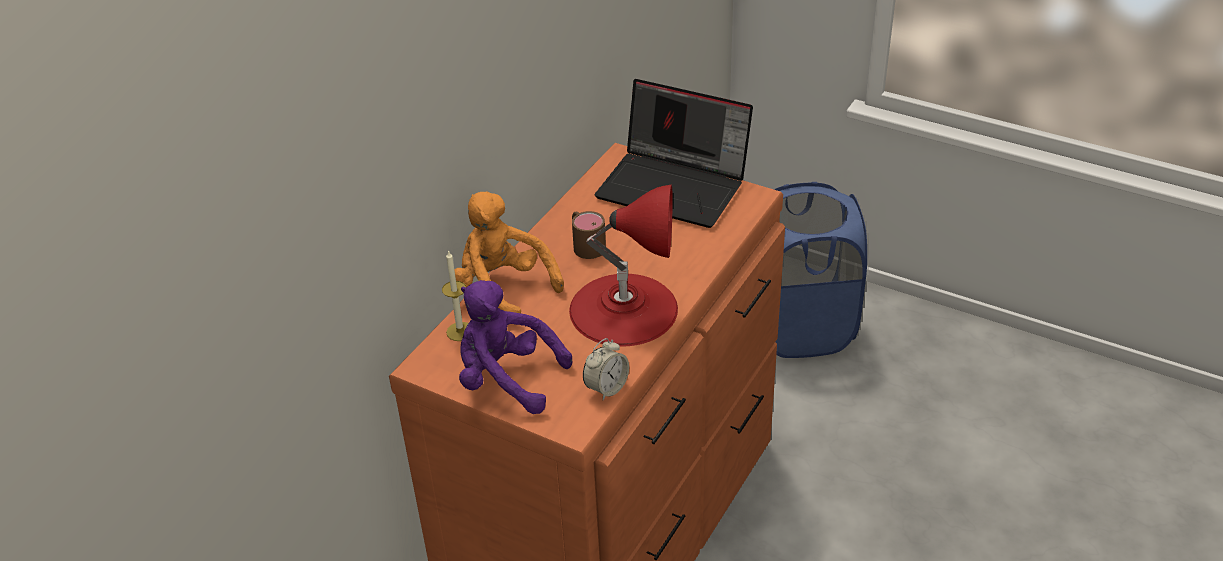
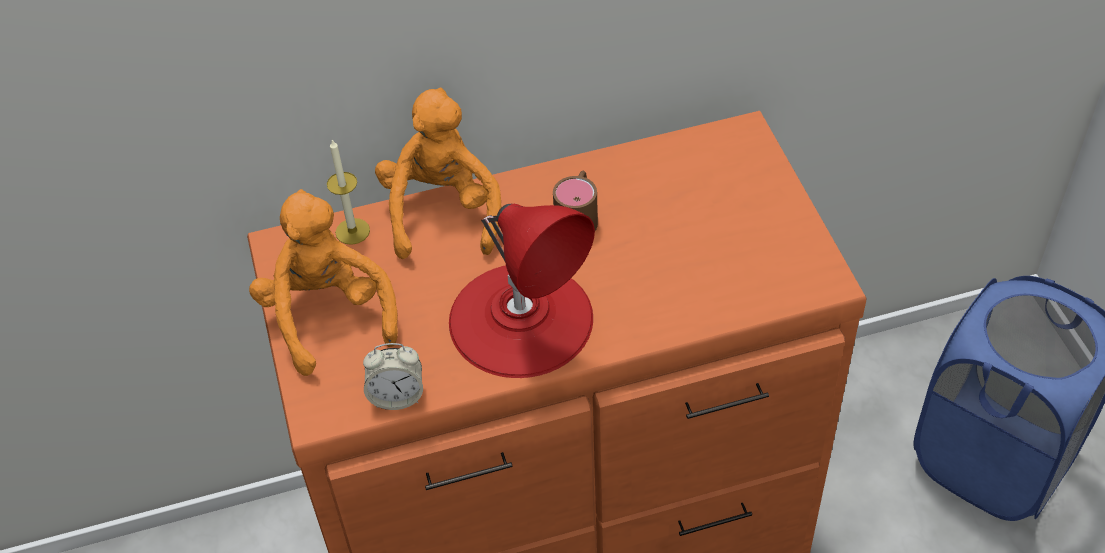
camera: 45 degrees right, 10 degrees up
(507, 379) = (328, 315): purple plush toy -> orange plush toy
(675, 186) = (755, 208): laptop -> none

